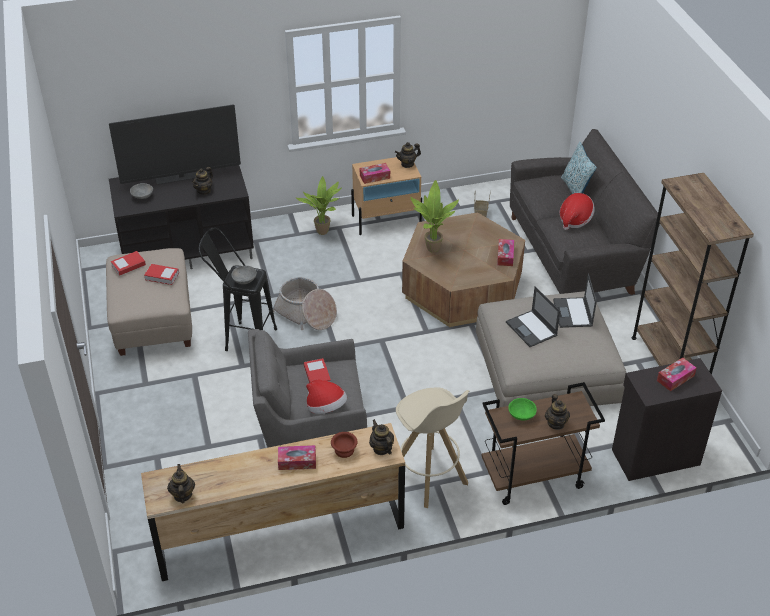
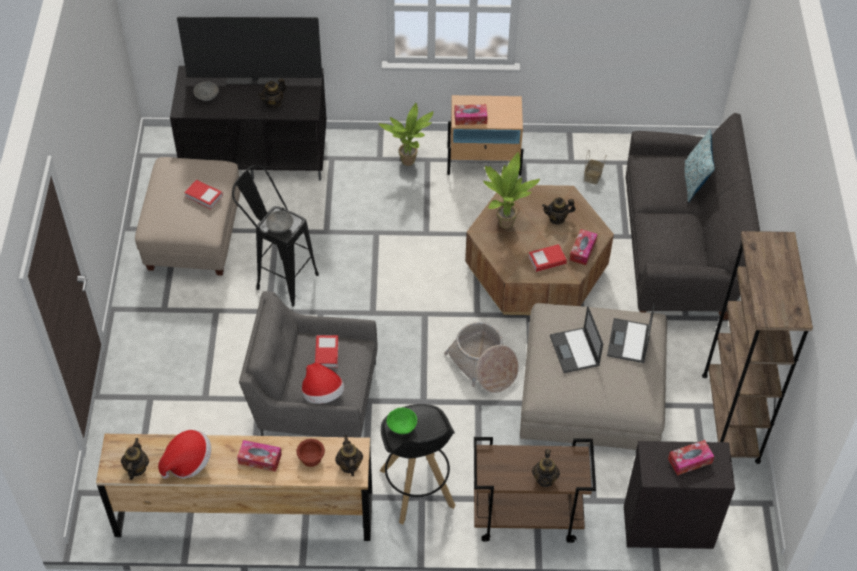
camera: 15 degrees right, 10 degrees up
(128, 265) = (174, 175): book -> book (547, 260)
(306, 314) = (355, 263): basket -> basket (483, 365)
(407, 164) = (513, 108): teapot -> teapot (557, 218)
(429, 477) = (417, 489): beige stool -> black stool
(521, 415) = (512, 460): green bowl -> green bowl (401, 426)
(574, 219) = (676, 223): hat -> hat (187, 462)

